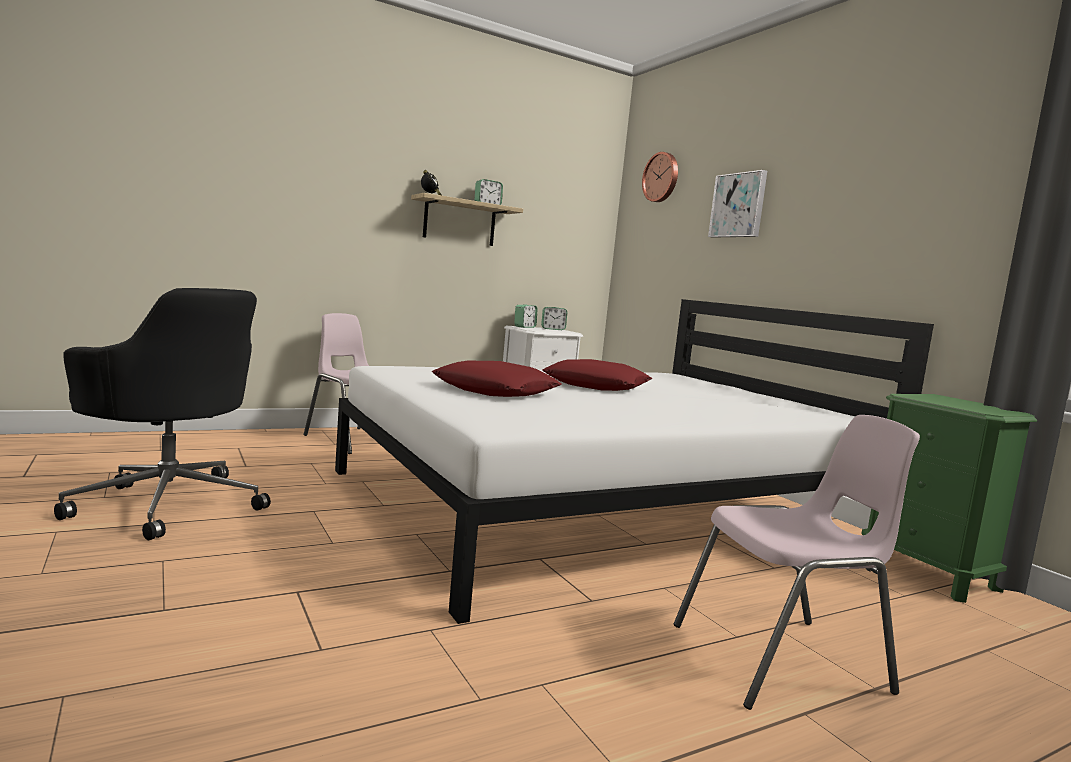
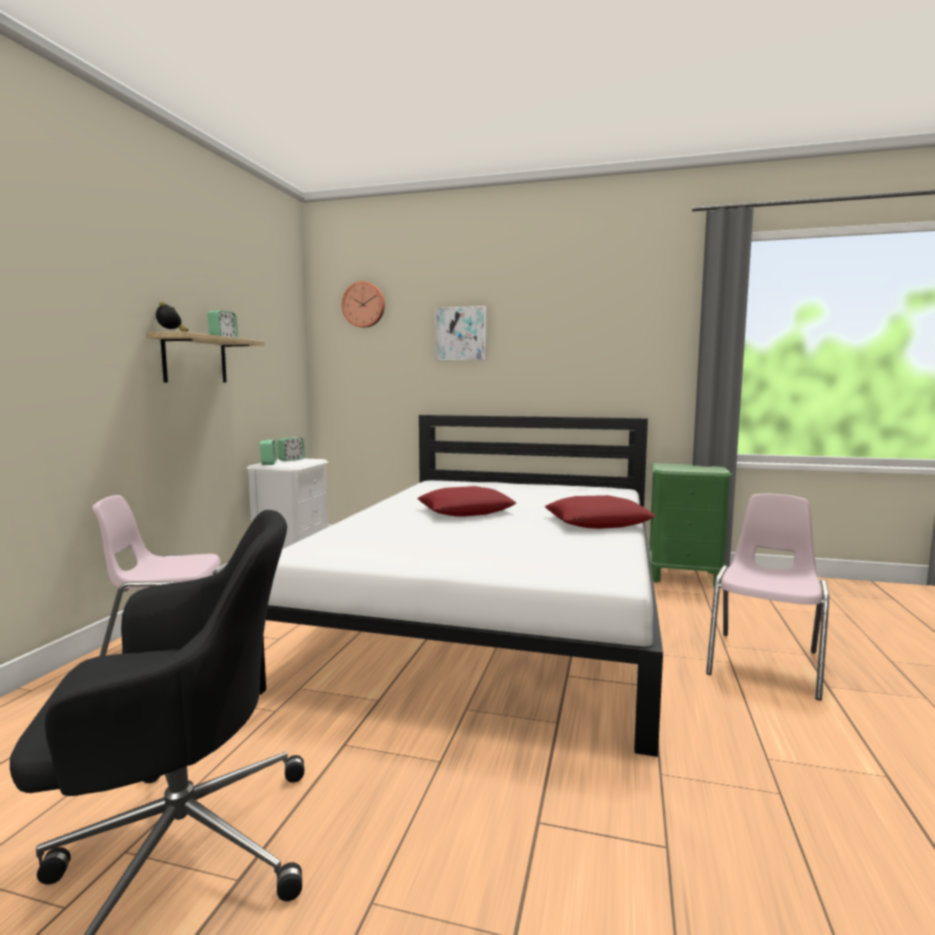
camera: 45 degrees left, 0 degrees up
(495, 390) = (459, 542): red pillow -> red pillow (598, 522)

